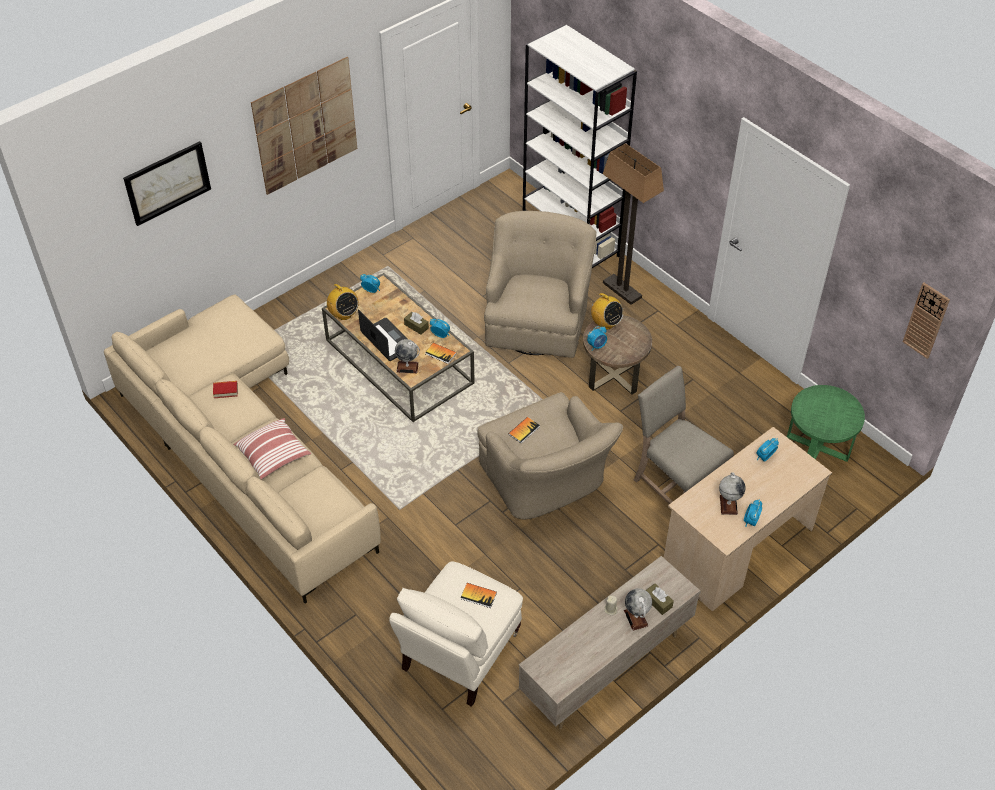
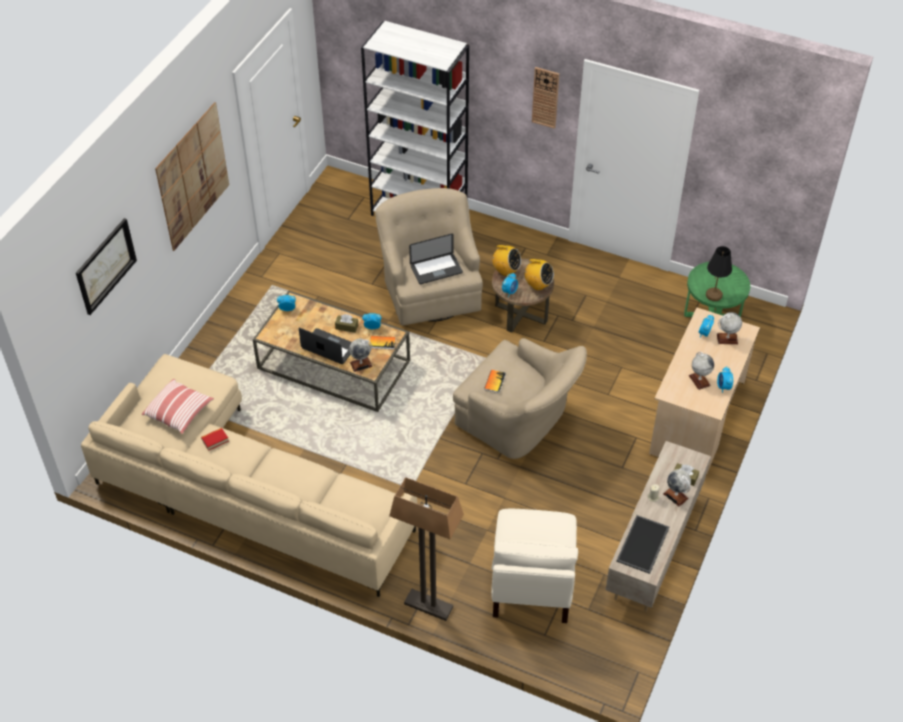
camera: 25 degrees left, 0 degrees up
(274, 455) = (295, 480): pillow -> pillow (179, 412)
(343, 314) = (276, 338): radio -> radio (538, 285)
(478, 596) = (543, 527): book -> none
(534, 299) = (436, 269): none -> laptop
(569, 656) = (643, 545): none -> tray
(621, 290) = (485, 240): floor lamp -> floor lamp (428, 606)
(675, 484) = (621, 385): beige chair -> none
(786, 472) = (727, 339): none -> globe
(814, 422) = (714, 295): none -> black table lamp
(926, 320) = (787, 182): wall clock -> wall clock (545, 97)

